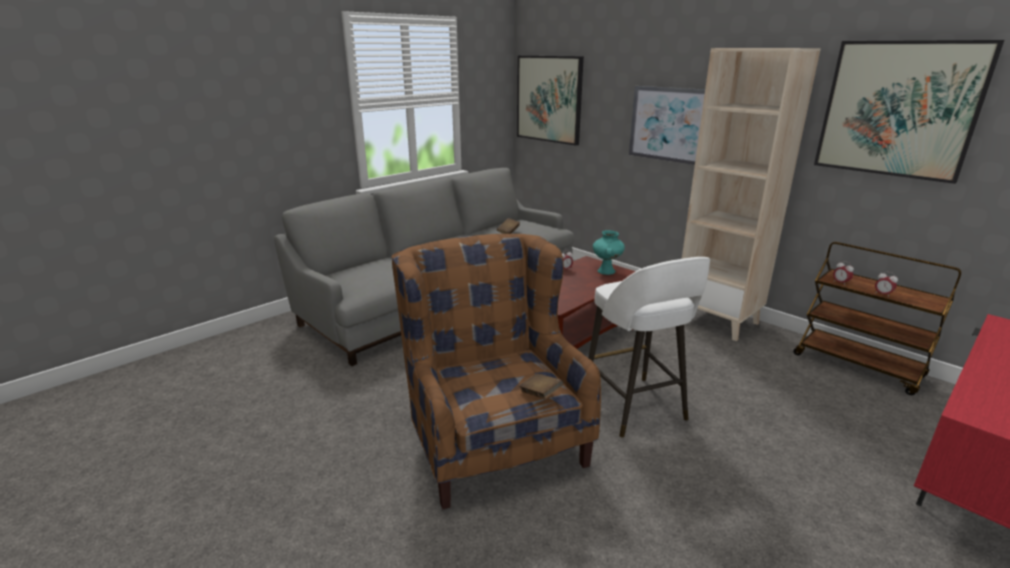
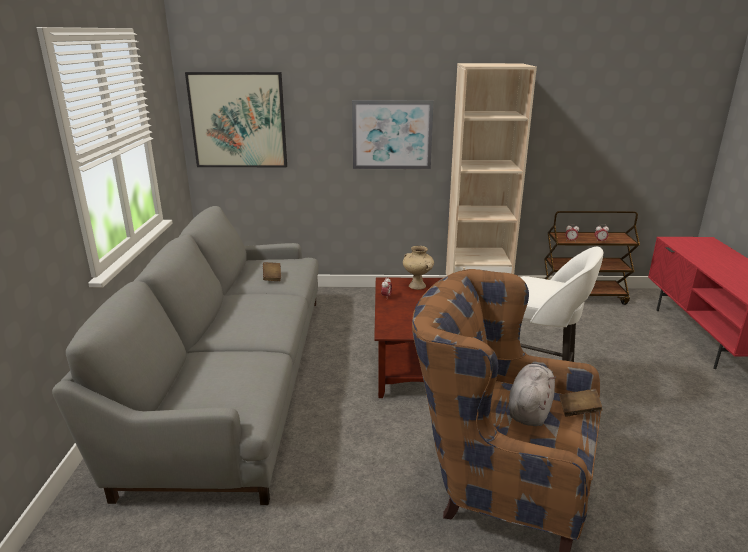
camera: 45 degrees left, 0 degrees up
(505, 374) = (529, 410): none -> grey plush toy
(606, 271) = (418, 286): turquoise vase -> beige vase
(898, 109) = (578, 107): picture -> none

